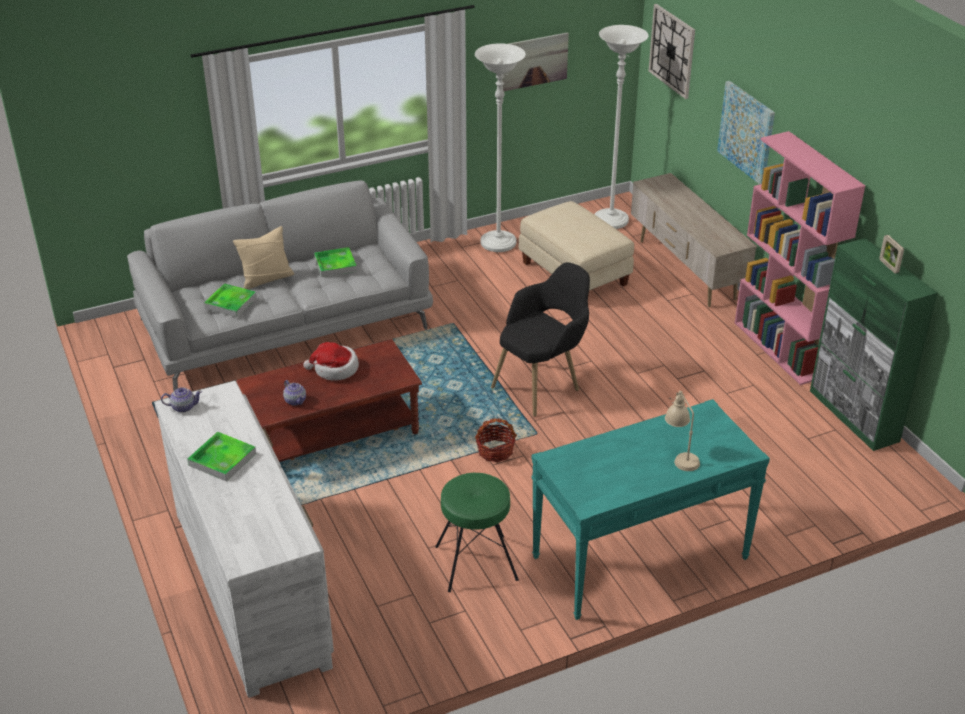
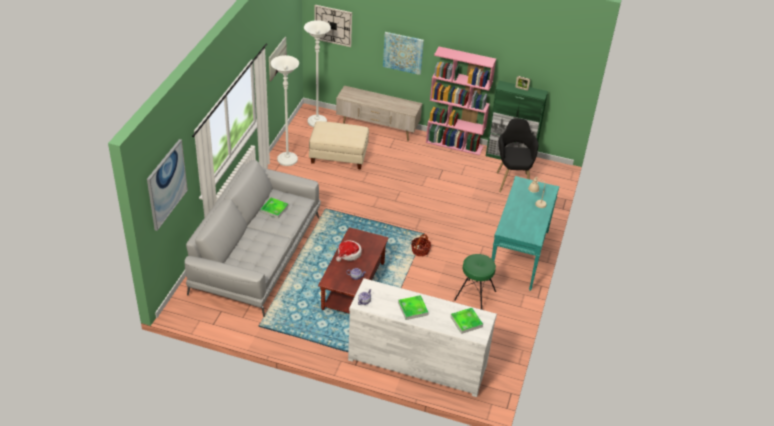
camera: 50 degrees left, 5 degrees up
(120, 110) = (166, 184): none -> picture
(231, 303) = (259, 255): tray -> tray (466, 322)
(266, 279) = (254, 234): beige pillow -> none
(543, 384) = (397, 212): black armchair -> black armchair (512, 179)

